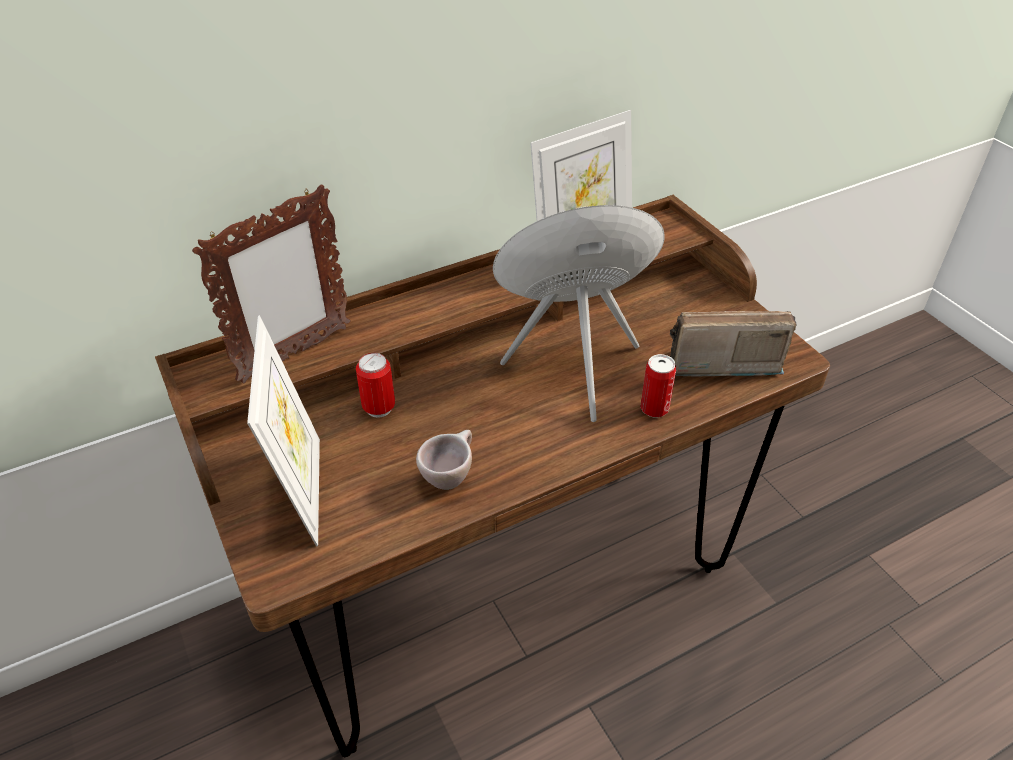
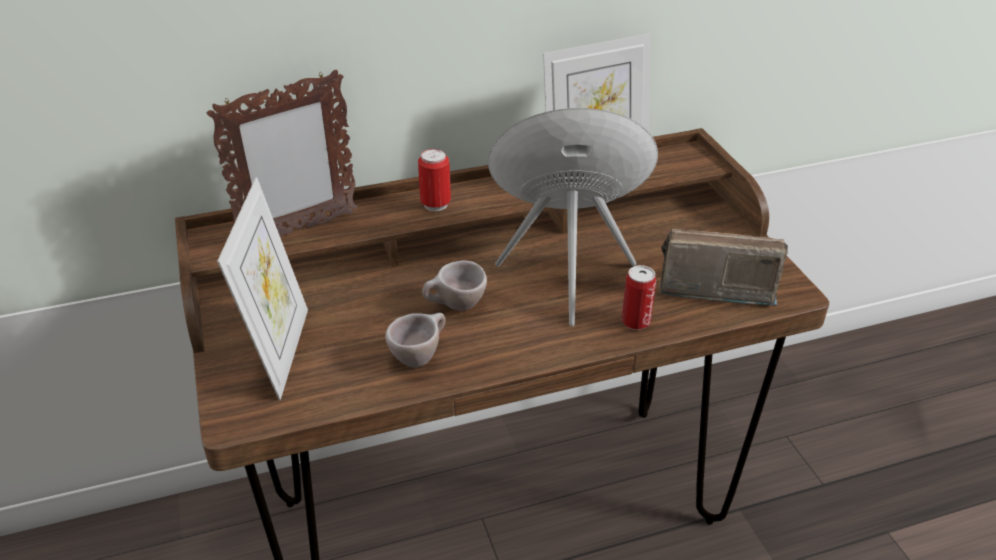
camera: 10 degrees right, 5 degrees down
(379, 408) = (370, 290): can -> can (435, 204)
(472, 416) = (455, 307): none -> beige cup

